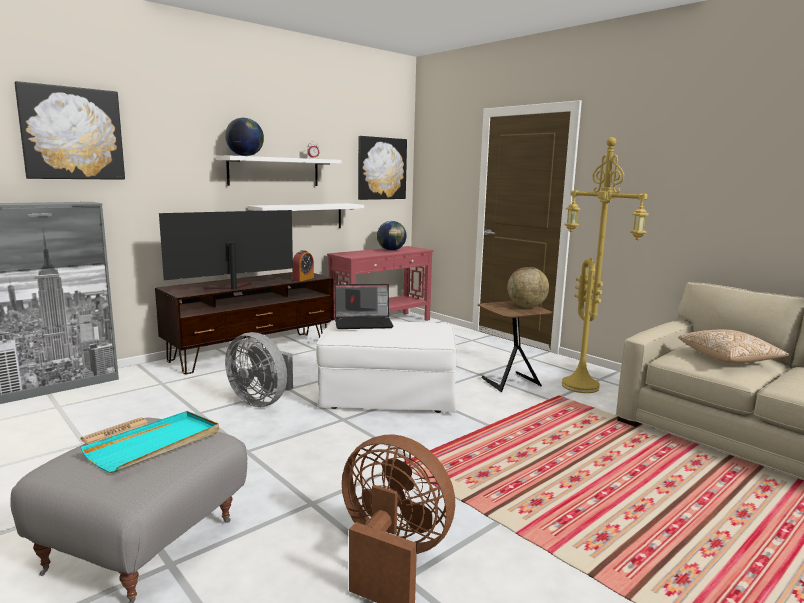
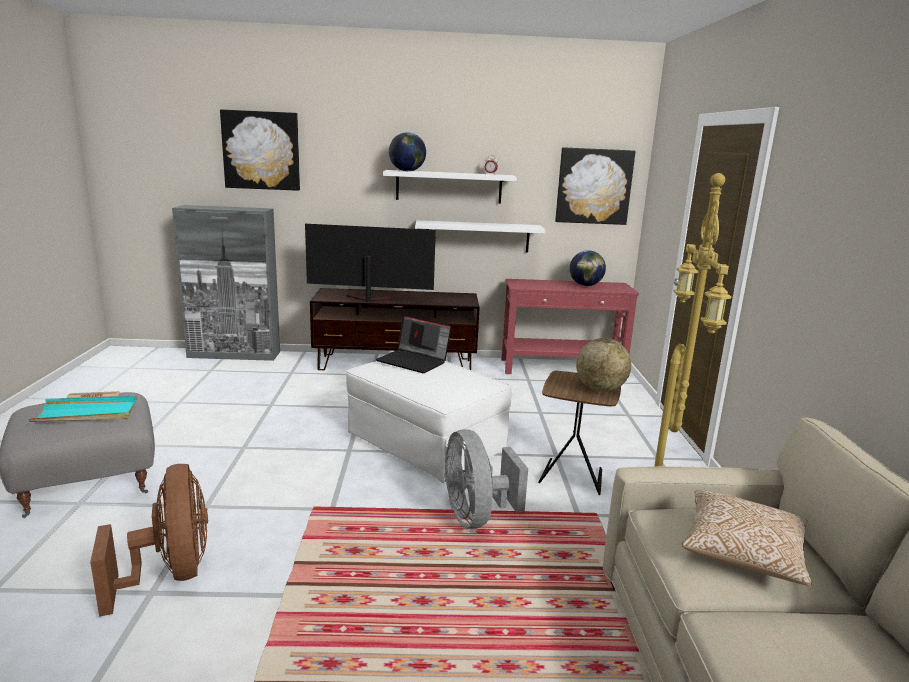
camera: 40 degrees right, 5 degrees up
(262, 401) = (324, 411): grey fan -> grey fan (476, 516)
(303, 279) = (449, 302): alarm clock -> none

